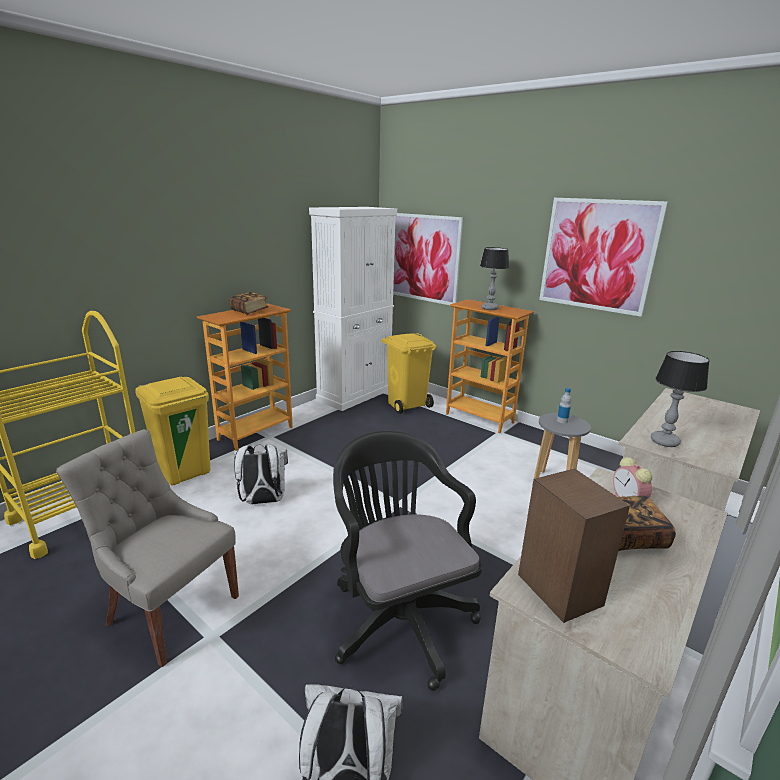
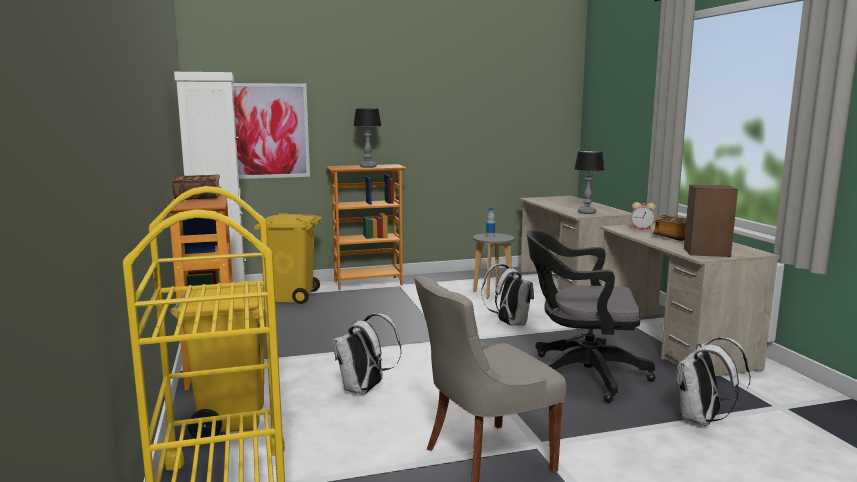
camera: 55 degrees left, 10 degrees down
(484, 521) = (509, 323): none -> white backpack
(597, 255) = (441, 108): picture -> none

